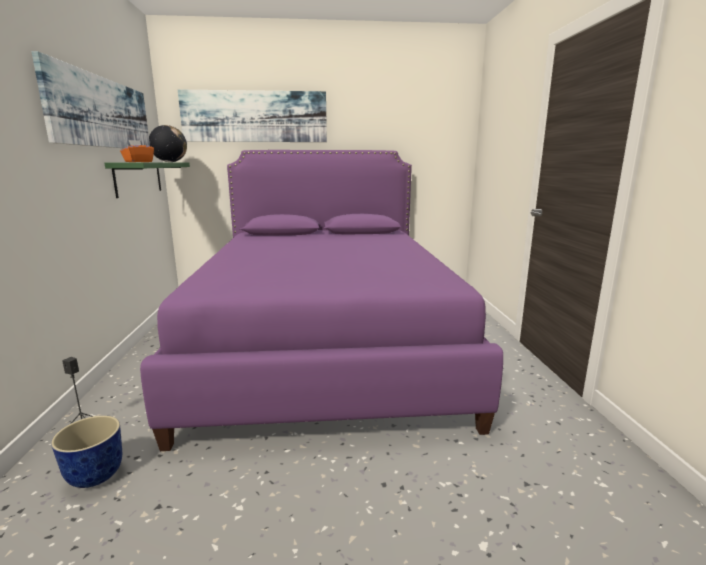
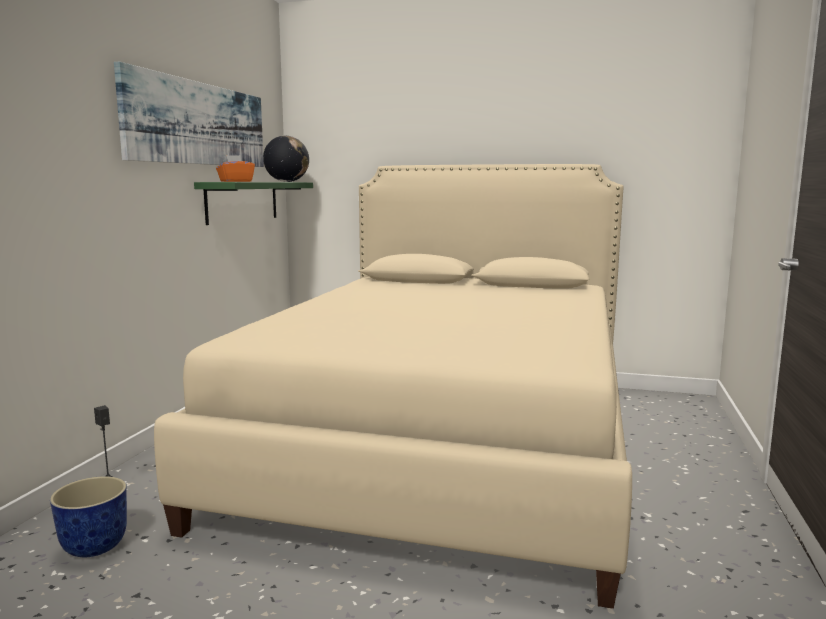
camera: 20 degrees right, 5 degrees down
(254, 116) = (399, 121): picture -> none
(325, 344) = (444, 443): purple bed -> beige bed

